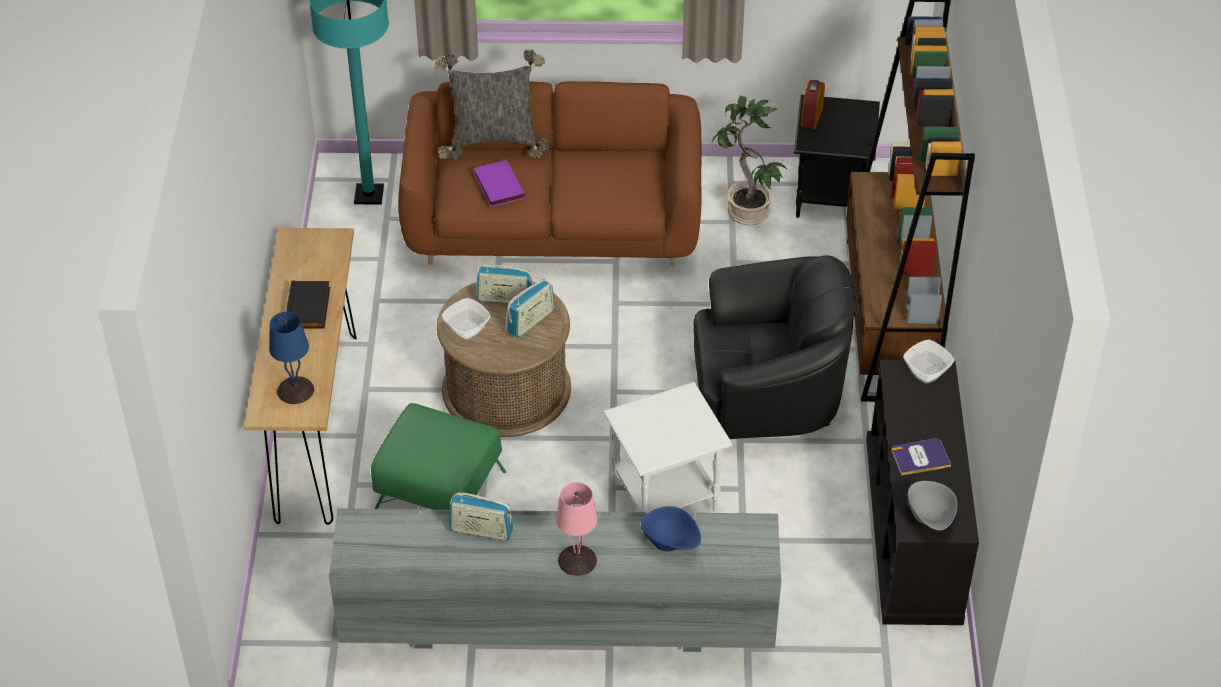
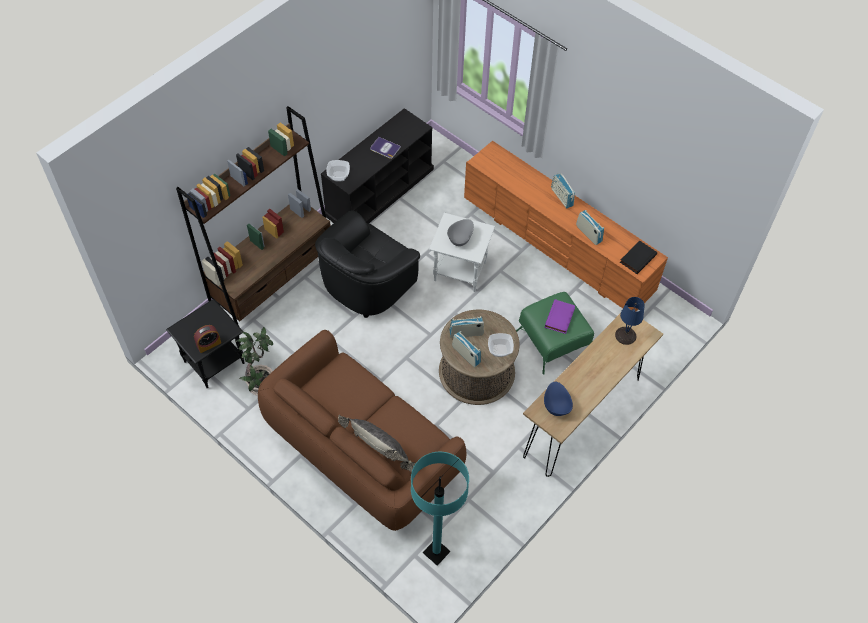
camera: 140 degrees left, 10 degrees up
(309, 308) = (584, 377): black book -> black book (637, 258)
(497, 186) = (403, 428): purple book -> purple book (560, 318)
(558, 628) = (556, 250): grey cabinet -> orange cabinet
(576, 560) = (561, 197): pink table lamp -> radio
(671, 543) = (518, 179): blue bowl -> blue bowl (556, 406)
(766, 395) = (368, 284): black armchair -> black armchair turned 90 degrees counterclockwise
(930, 519) = (411, 126): grey bowl -> grey bowl (460, 239)

